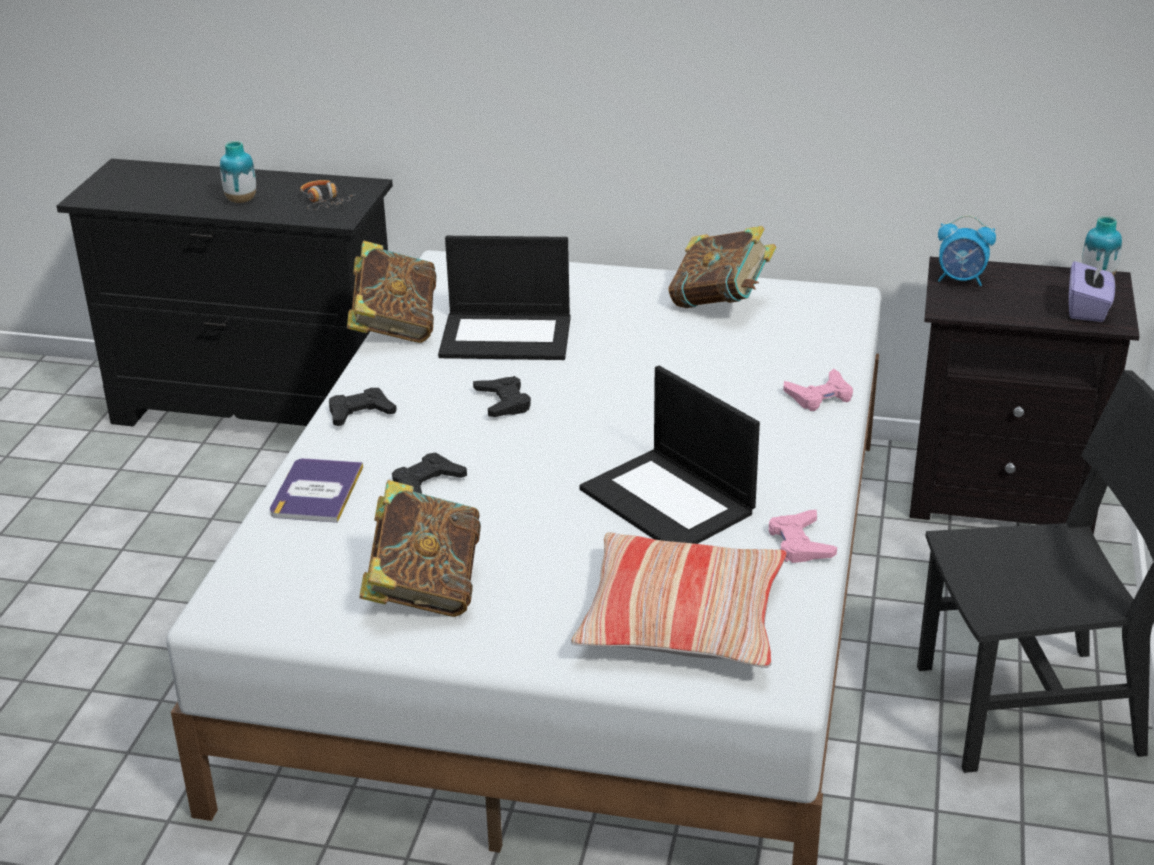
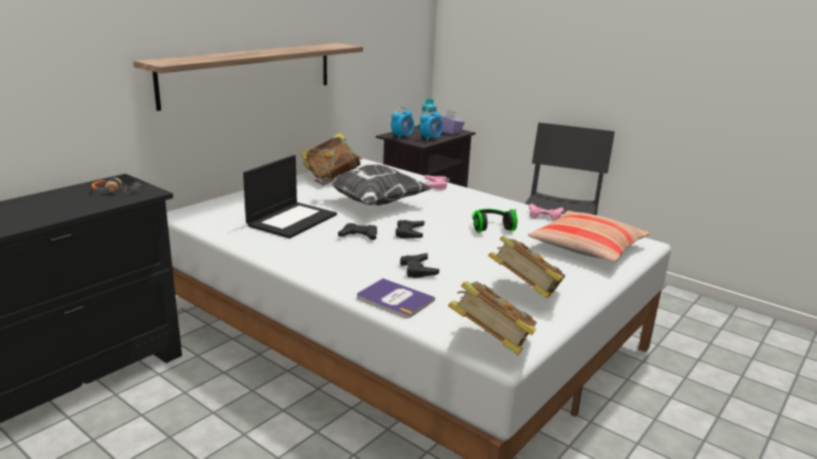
camera: 65 degrees left, 10 degrees down
(241, 200) = (59, 208): vase -> none
(360, 413) = (320, 269): black game controller -> black game controller (409, 233)
(394, 328) = (236, 241): book -> book (490, 345)
(624, 77) = (249, 73): none -> shelf
(650, 369) = (371, 203): none -> pillow
(669, 501) = (491, 227): laptop -> headphones
(997, 307) = (430, 139): none -> alarm clock

